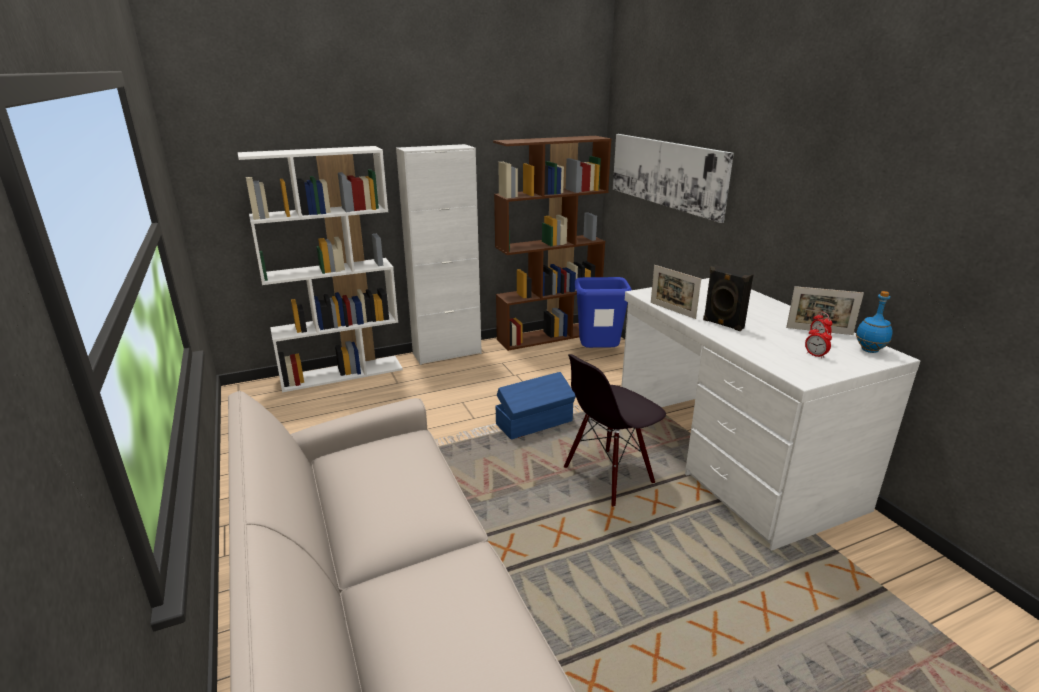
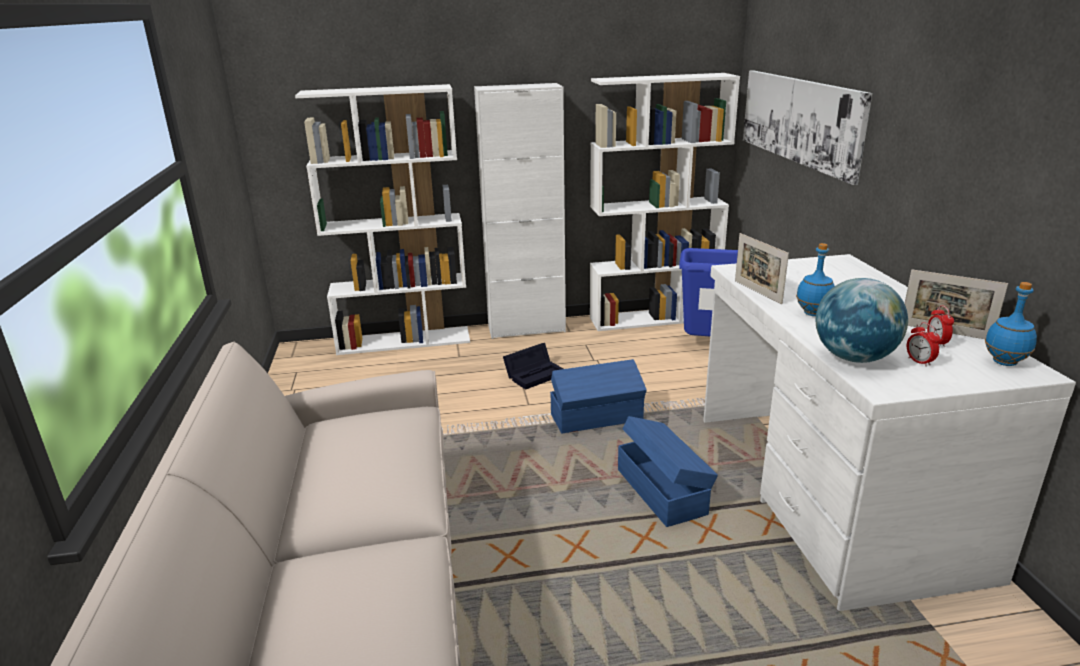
camera: 15 degrees right, 0 degrees up
(469, 391) = (535, 374): none -> black storage box
(549, 336) = (654, 318): brown bookcase -> white bookcase
(608, 476) = (662, 490): black chair -> blue storage box
(722, 324) = (813, 313): black speaker -> blue bottle
(770, 356) = (854, 358): none -> globe

